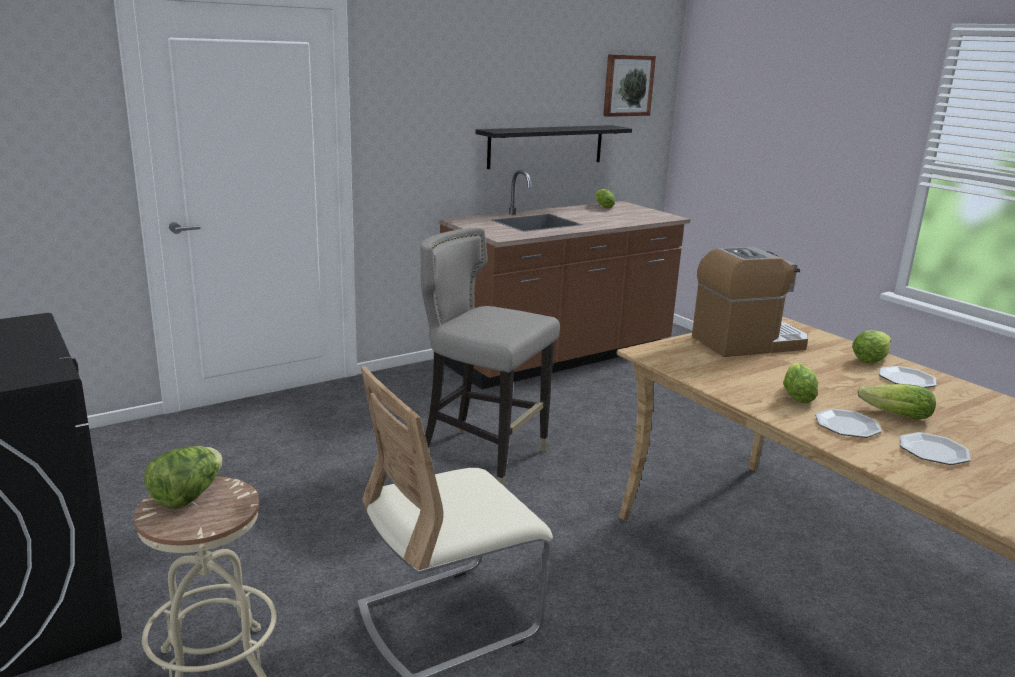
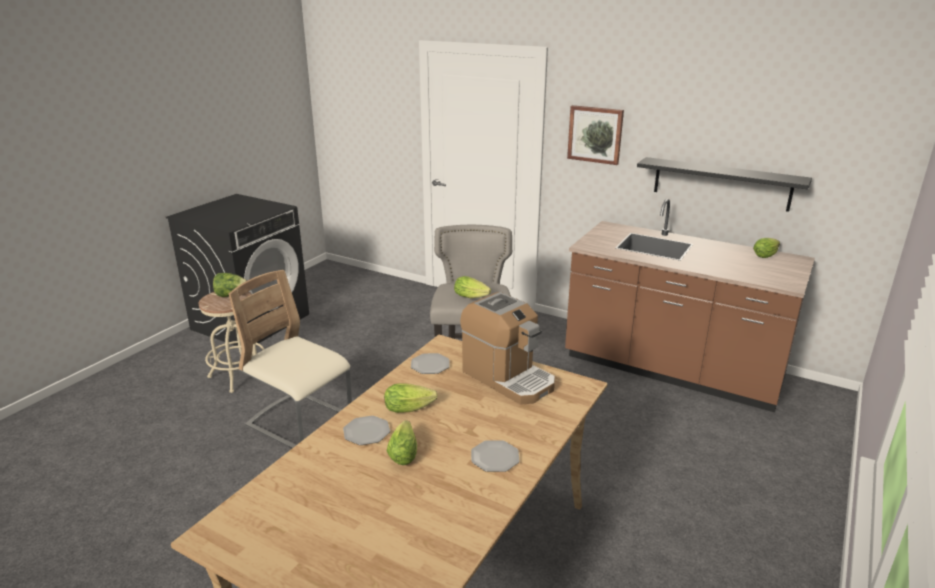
camera: 65 degrees right, 5 degrees up
(627, 85) = (841, 139): picture -> picture (595, 134)
(872, 358) = (533, 438): lettuce -> lettuce (472, 296)
(934, 451) = (344, 471): plate -> plate (430, 365)

